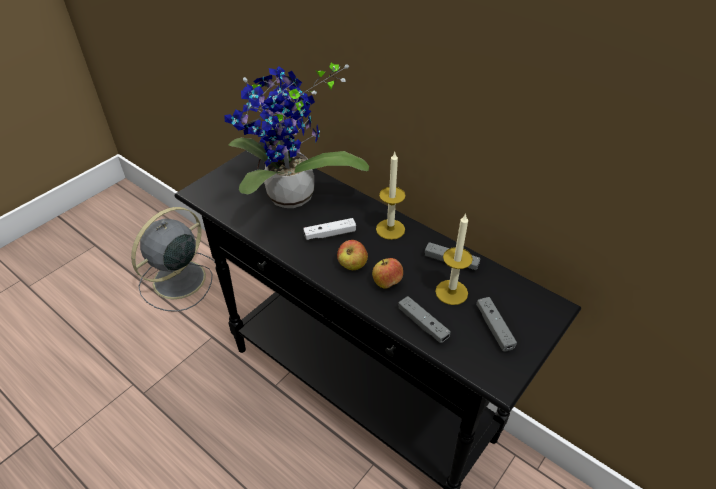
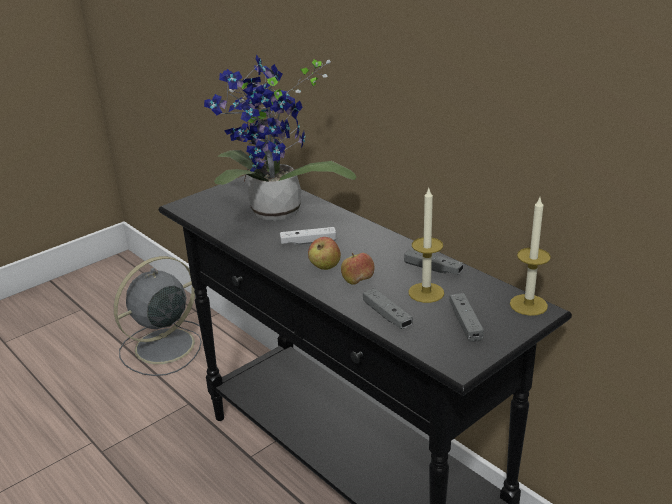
camera: 10 degrees right, 15 degrees down
(390, 229) = (374, 241): candle -> candle (528, 305)

